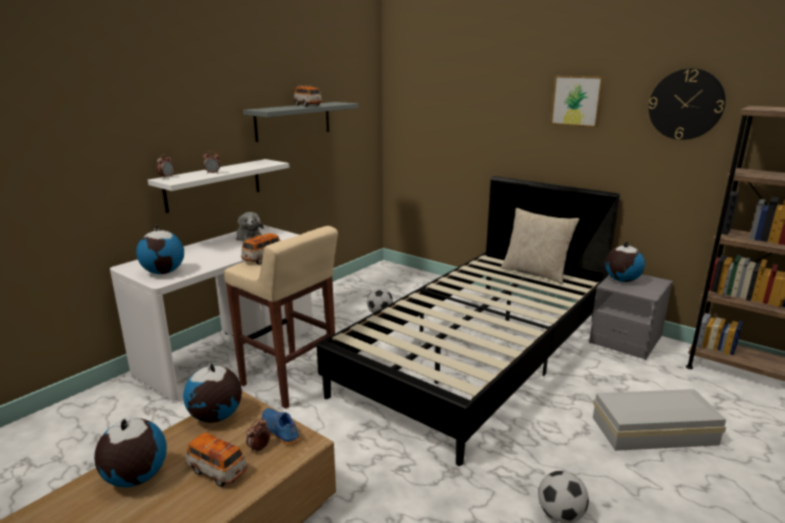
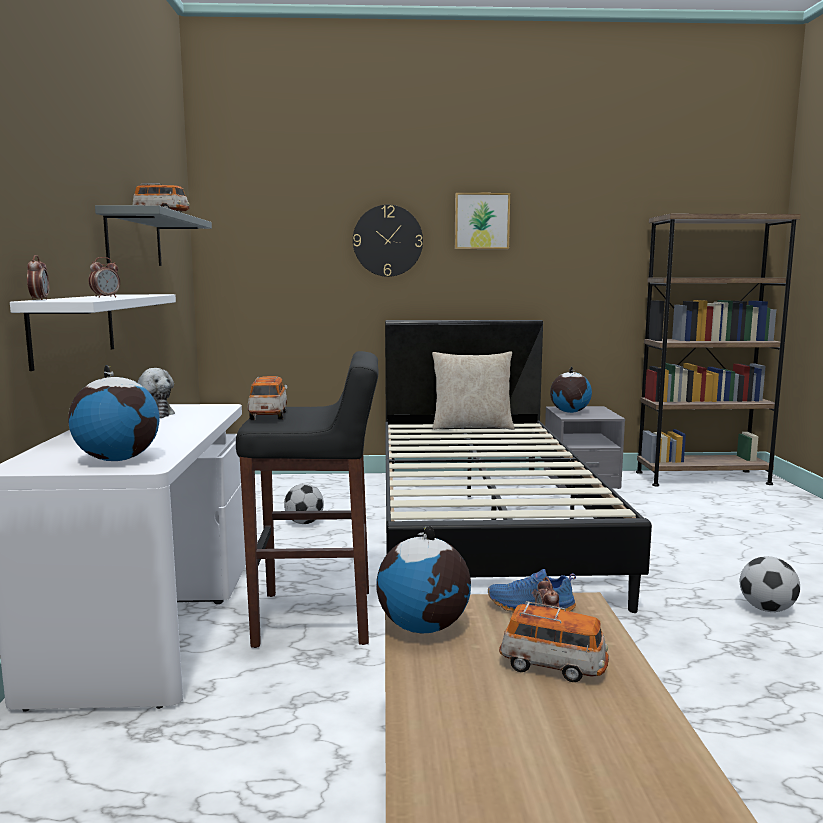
camera: 40 degrees left, 10 degrees down
(136, 478) = (474, 723): globe -> none
(217, 471) = (553, 666): toy car -> toy car turned 150 degrees counterclockwise
(290, 381) = (317, 618): beige stool -> black stool
(651, 430) = (710, 531): white storage box -> none
(686, 104) = (593, 220): wall clock -> wall clock (387, 241)

